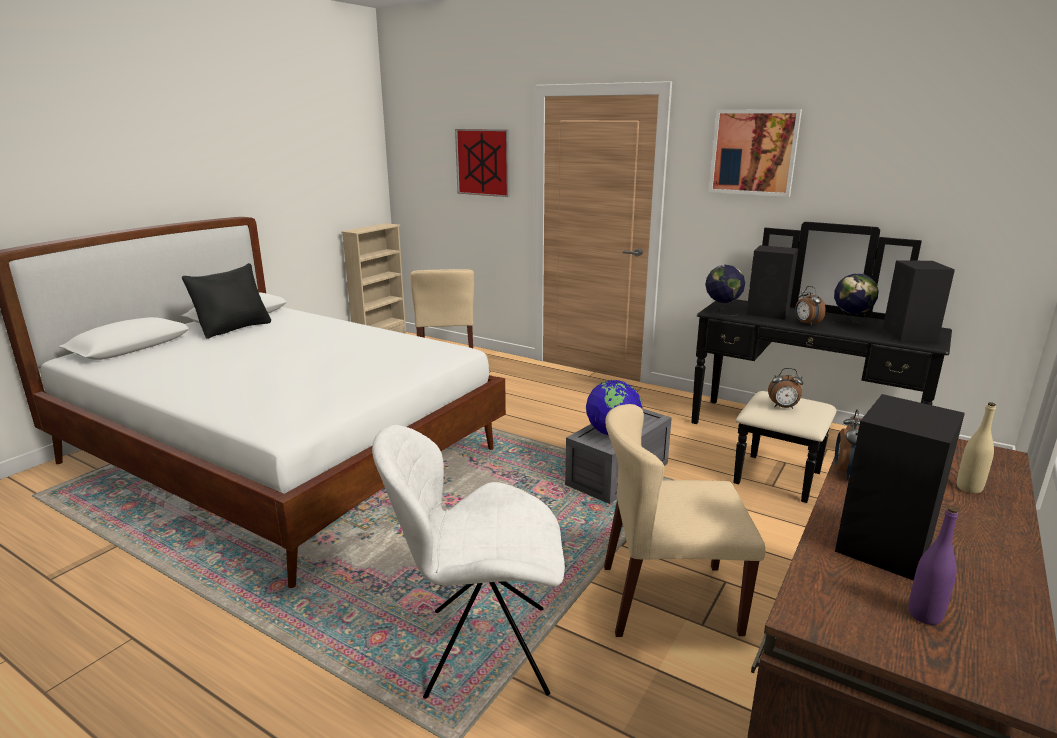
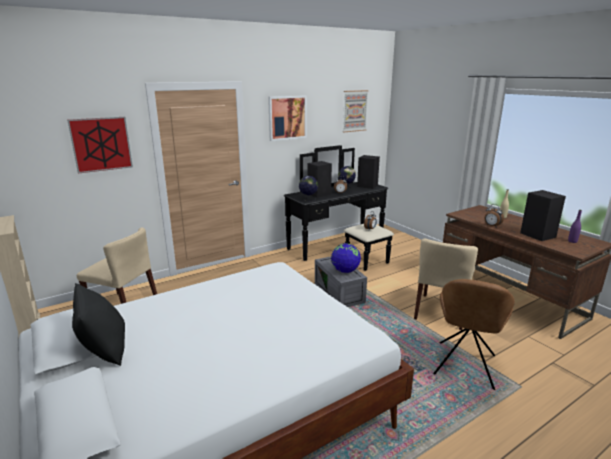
camera: 65 degrees left, 0 degrees up
(481, 650) = (464, 366): white chair -> brown chair
(948, 152) = (354, 111): none -> picture

